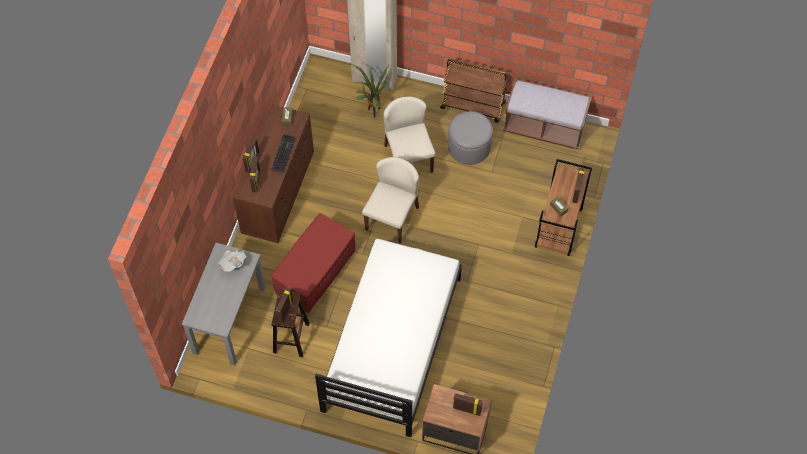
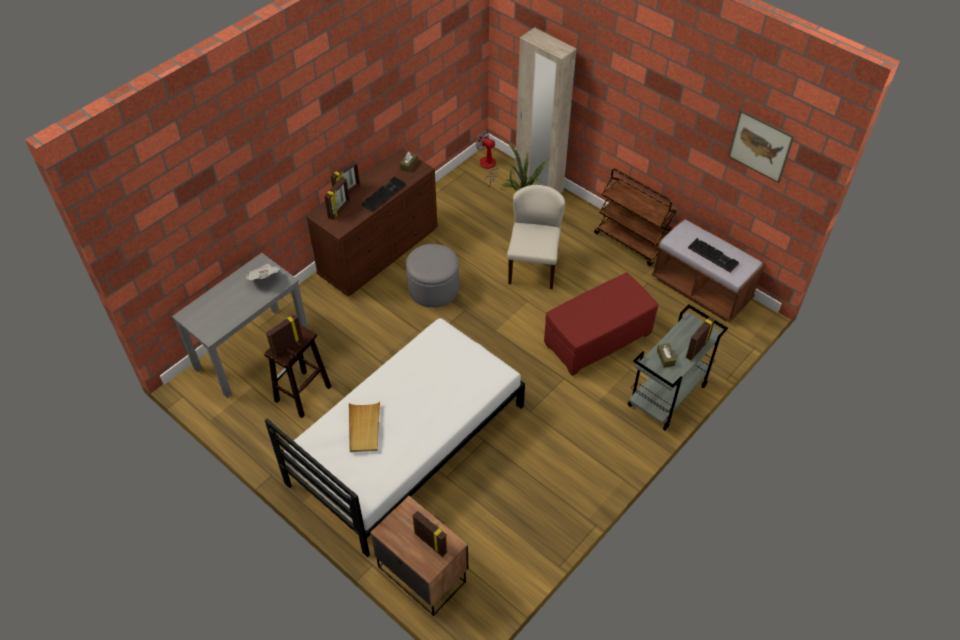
camera: 25 degrees right, 10 degrees down
(315, 273) = (369, 340): red ottoman -> red ottoman (597, 339)
(323, 77) = (488, 167): none -> fan
(372, 349) = (364, 428): none -> beige tray
(392, 218) = (482, 317): beige chair -> none
(469, 147) = (606, 279): grey ottoman -> grey ottoman (433, 288)
(553, 105) = (714, 256): none -> keyboard
(559, 228) = (667, 397): brown cart -> grey cart
(571, 24) = (760, 146): none -> picture

